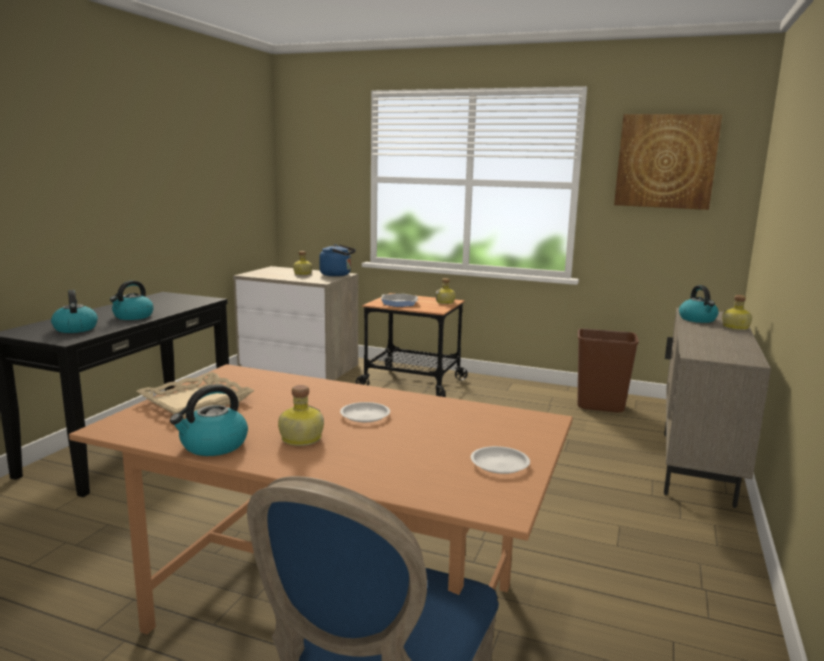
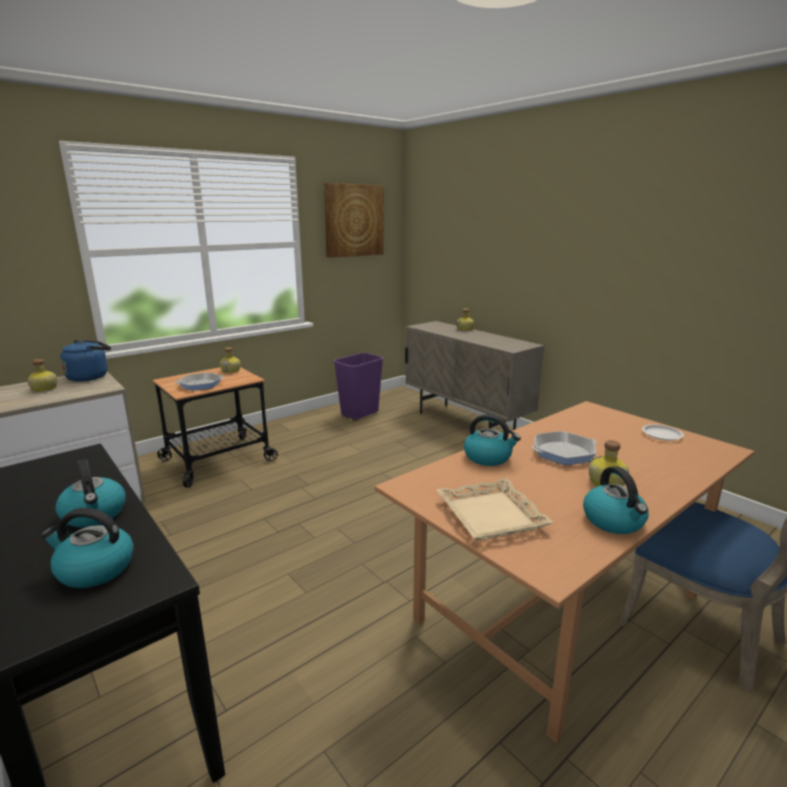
camera: 60 degrees left, 5 degrees up
(365, 415) = (563, 453): white plate -> frying pan
(600, 406) = (359, 413): brown trash can -> purple trash can
(698, 319) = (440, 330): kettle -> kettle (488, 457)

